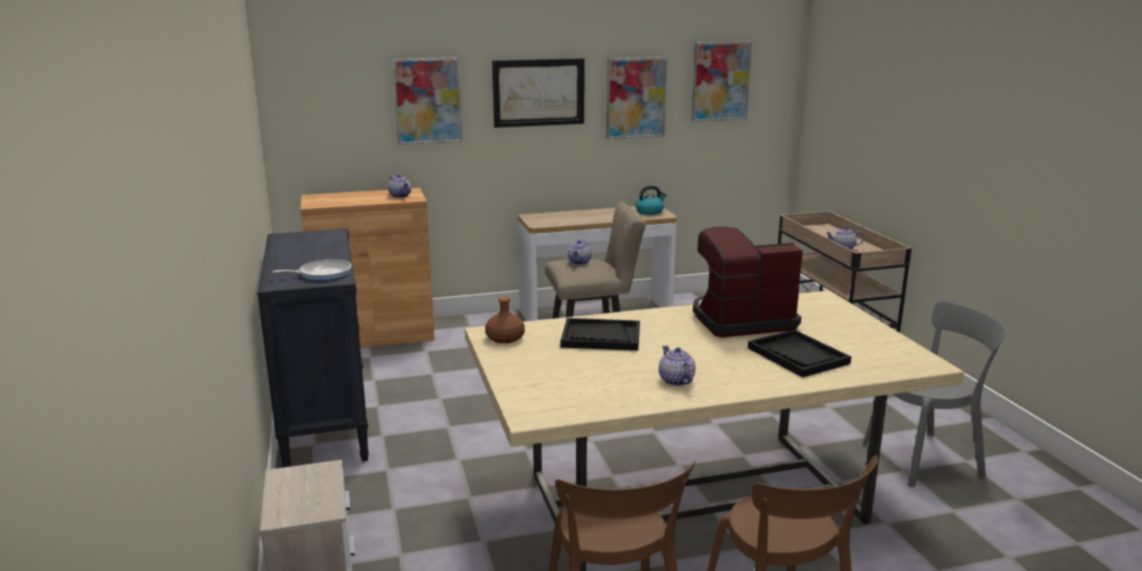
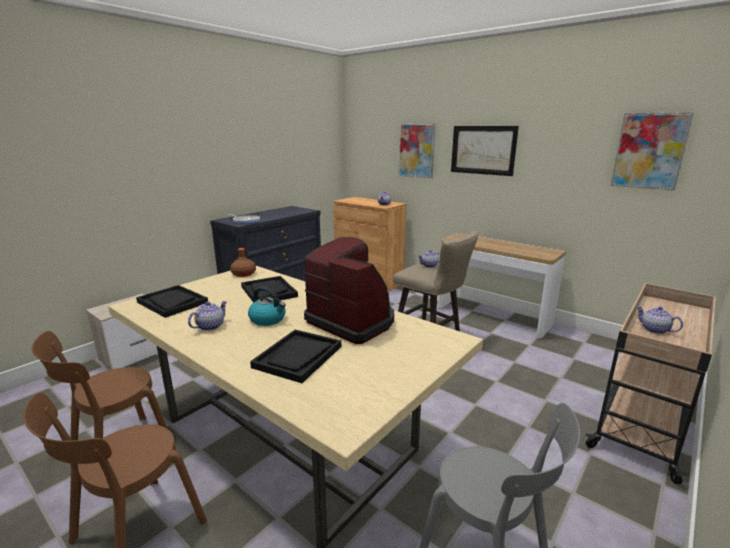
camera: 55 degrees right, 0 degrees up
(562, 391) = (172, 302): none -> black tray
(635, 98) = (559, 160): picture -> none
(650, 212) = (542, 252): kettle -> kettle (268, 319)

